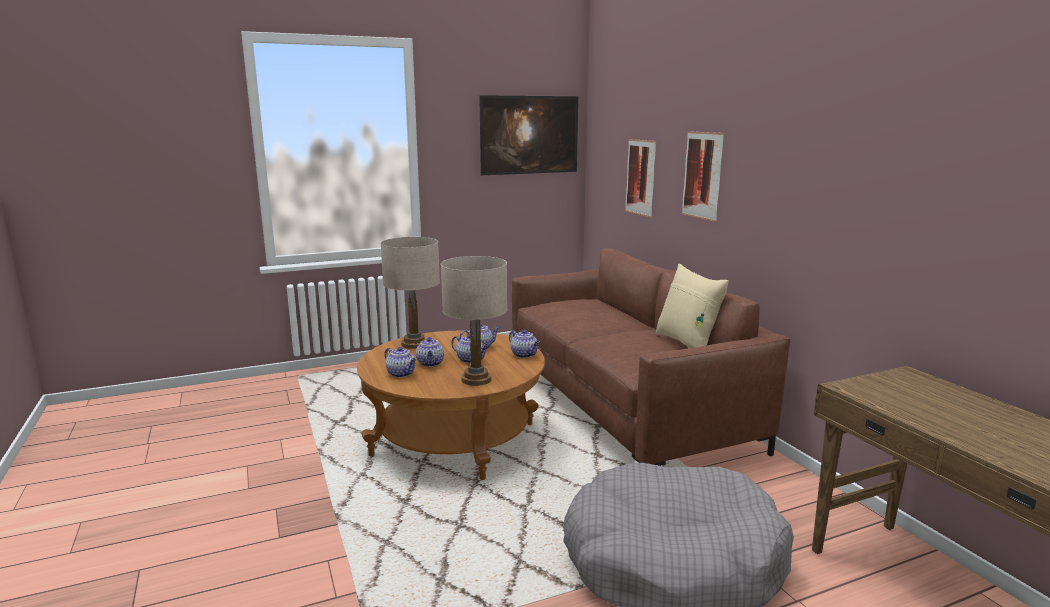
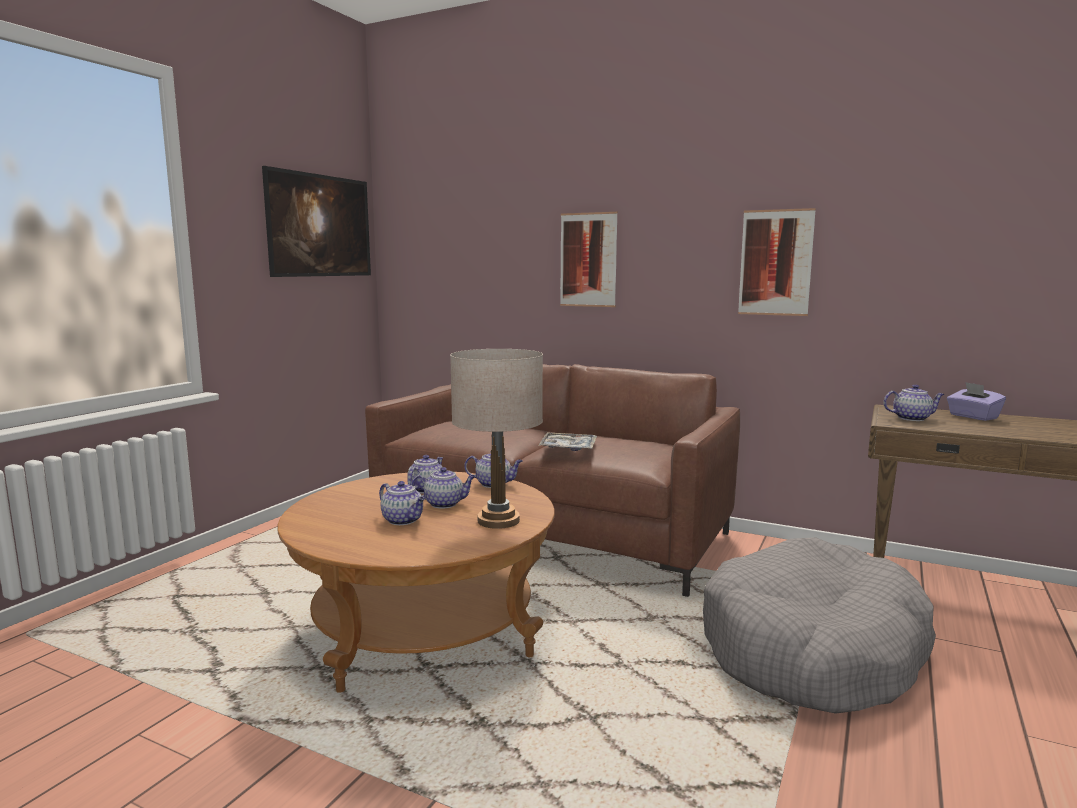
camera: 40 degrees left, 5 degrees down
(401, 374) = (390, 541): teapot -> teapot (912, 418)
(414, 344) = (331, 506): beige table lamp -> none
(606, 340) = (568, 448): none -> tray
(640, 177) = (484, 272): picture -> picture (775, 263)
(687, 344) = (637, 437): beige pillow -> none
(974, 405) = (973, 417): none -> purple tissue box

